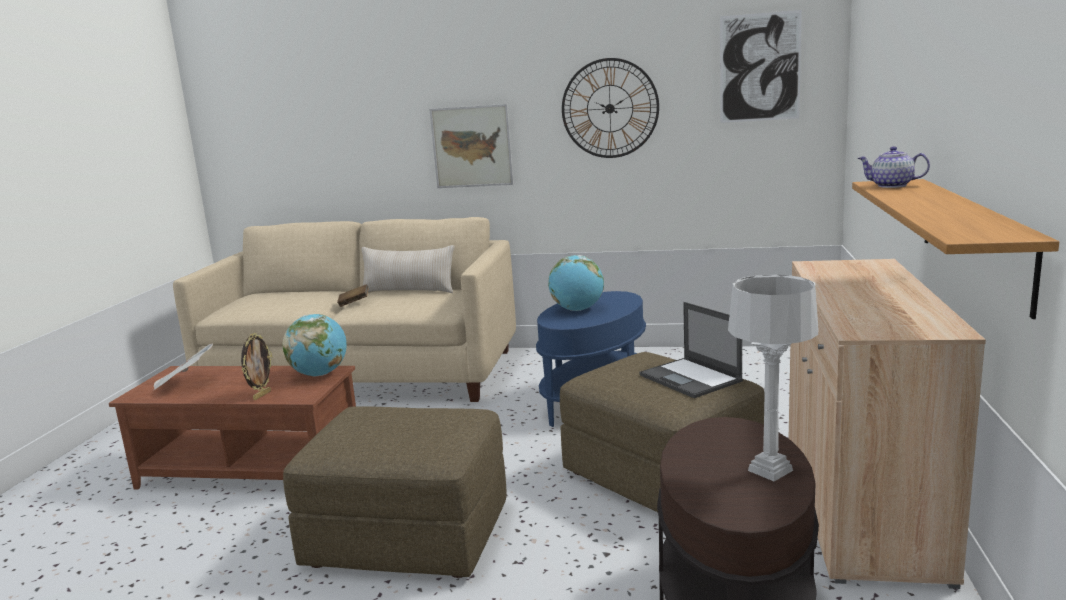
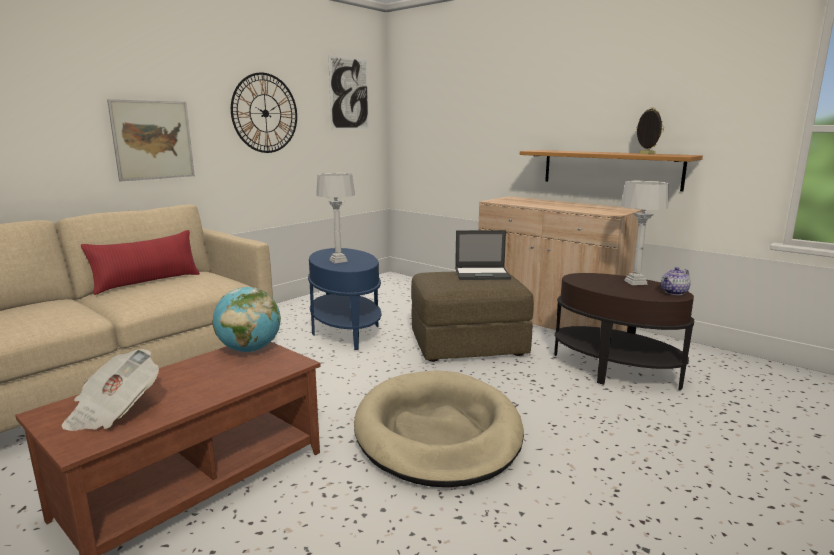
camera: 60 degrees left, 0 degrees up
(261, 395) = (251, 378): picture frame -> picture frame (646, 154)
(354, 303) = (115, 301): brown book -> none
(407, 536) = (438, 432): brown ottoman -> beige dog bed
(409, 291) = (147, 282): beige pillow -> red pillow
(577, 310) = (338, 261): globe -> grey table lamp
(891, 185) = (546, 151): teapot -> teapot (674, 292)

